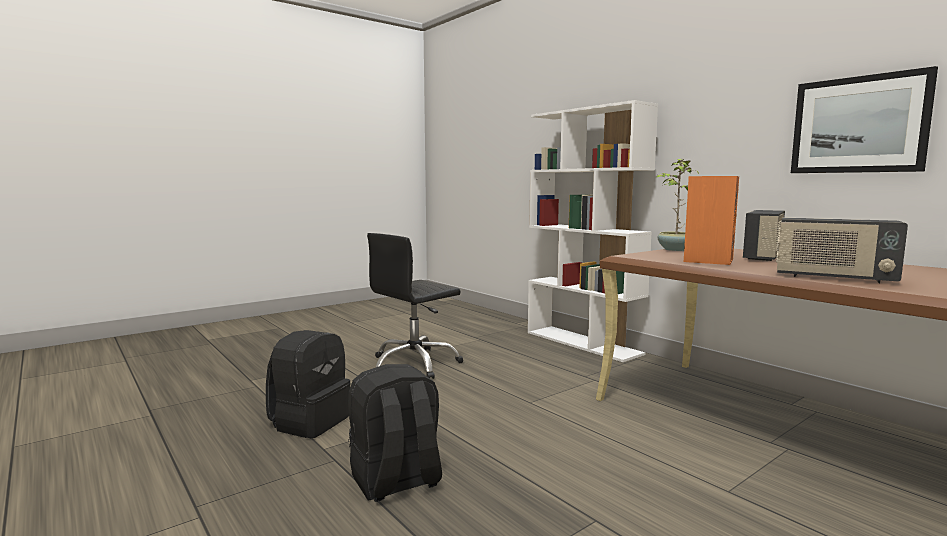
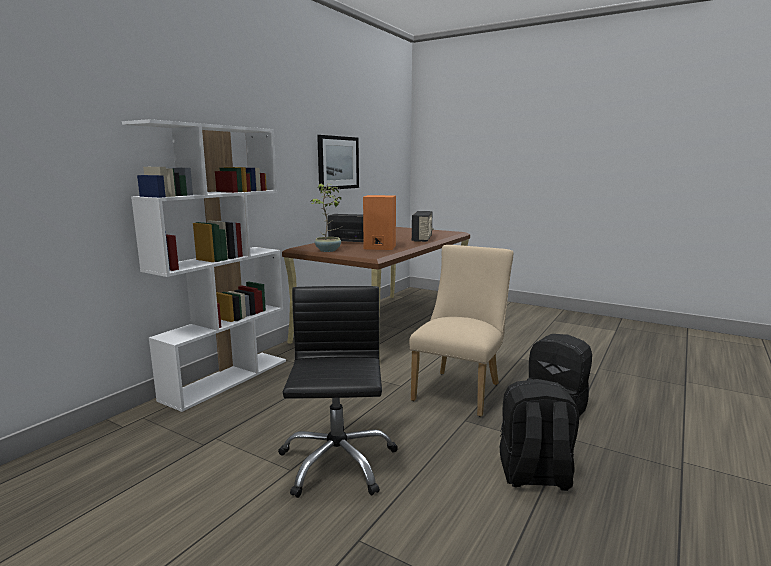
camera: 110 degrees left, 5 degrees up
(414, 364) = (337, 462): black office chair -> black office chair turned 120 degrees counterclockwise
(498, 431) = (460, 389): none -> beige chair

